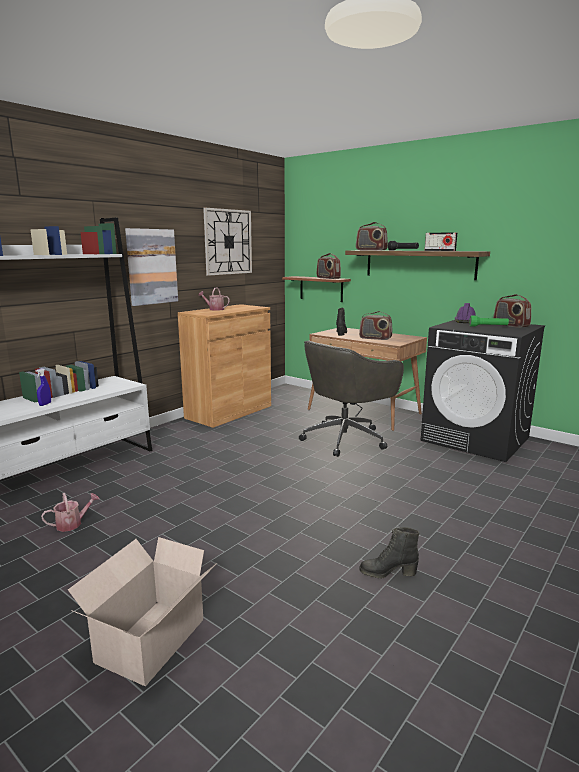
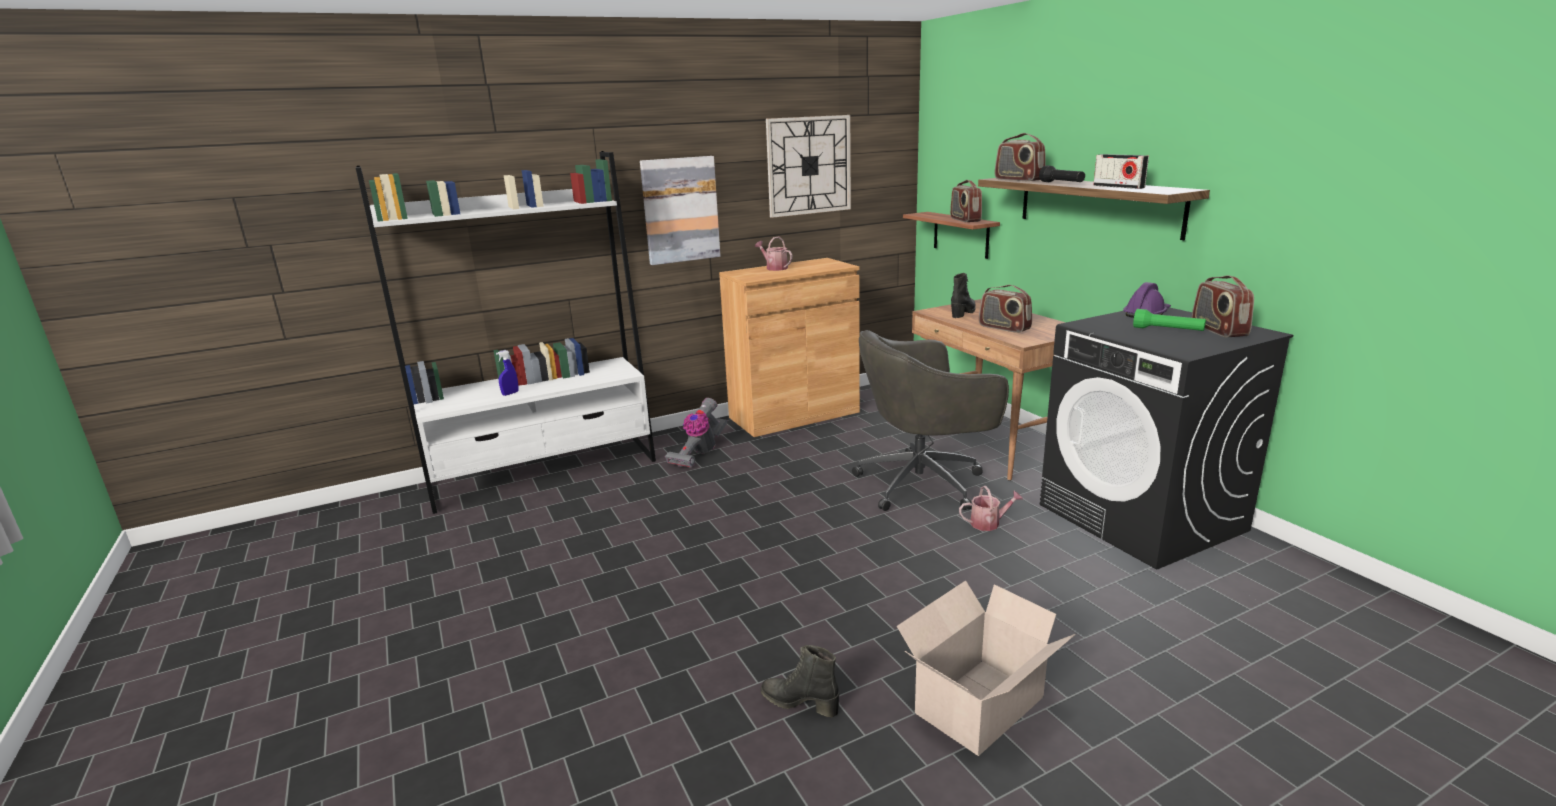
camera: 25 degrees right, 5 degrees up
(72, 524) = (504, 545): watering can -> watering can (989, 523)
(148, 642) = (471, 709): cardboard box -> cardboard box (976, 706)
(181, 441) = (699, 453): none -> vacuum cleaner

